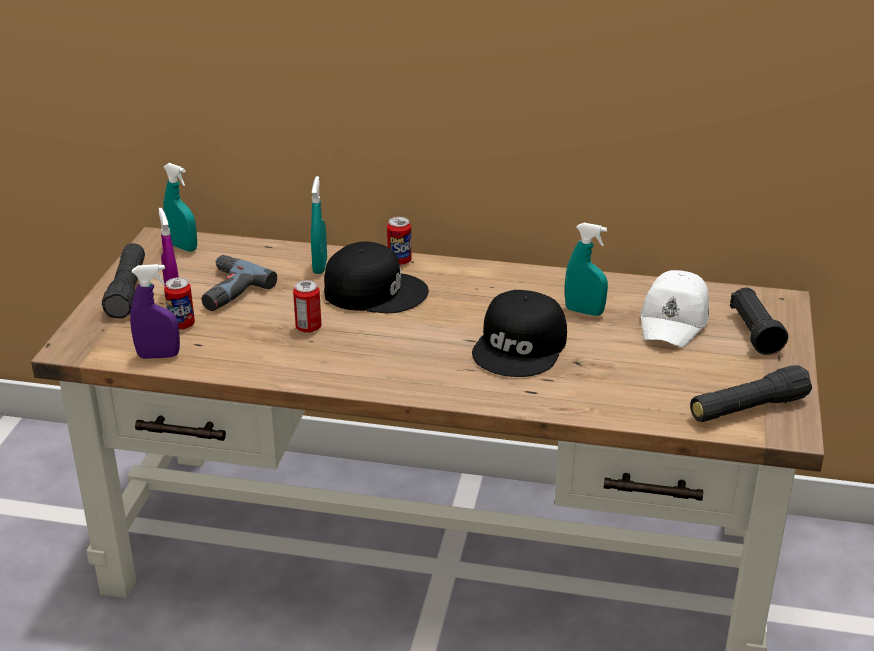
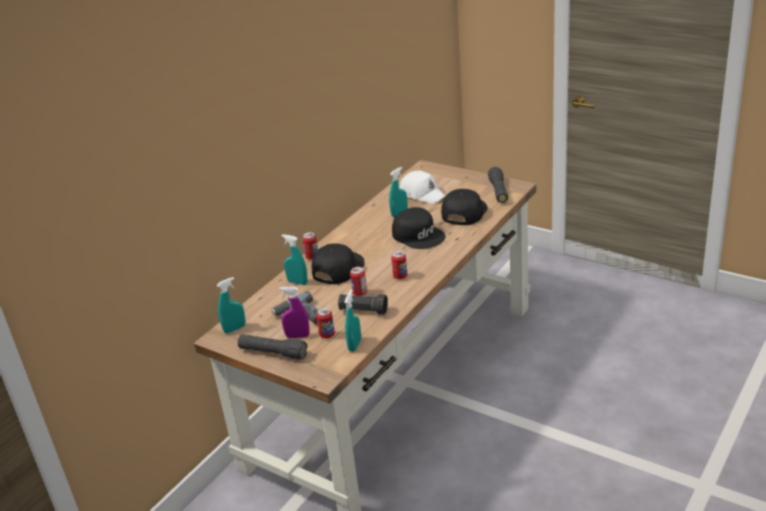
camera: 65 degrees left, 0 degrees up
(158, 356) = (354, 345): purple spray bottle -> turquoise spray bottle
(373, 356) = (400, 276): none -> can
(636, 380) = (463, 212): none -> black cap
(754, 333) = (444, 178): black flashlight -> black flashlight (363, 311)

